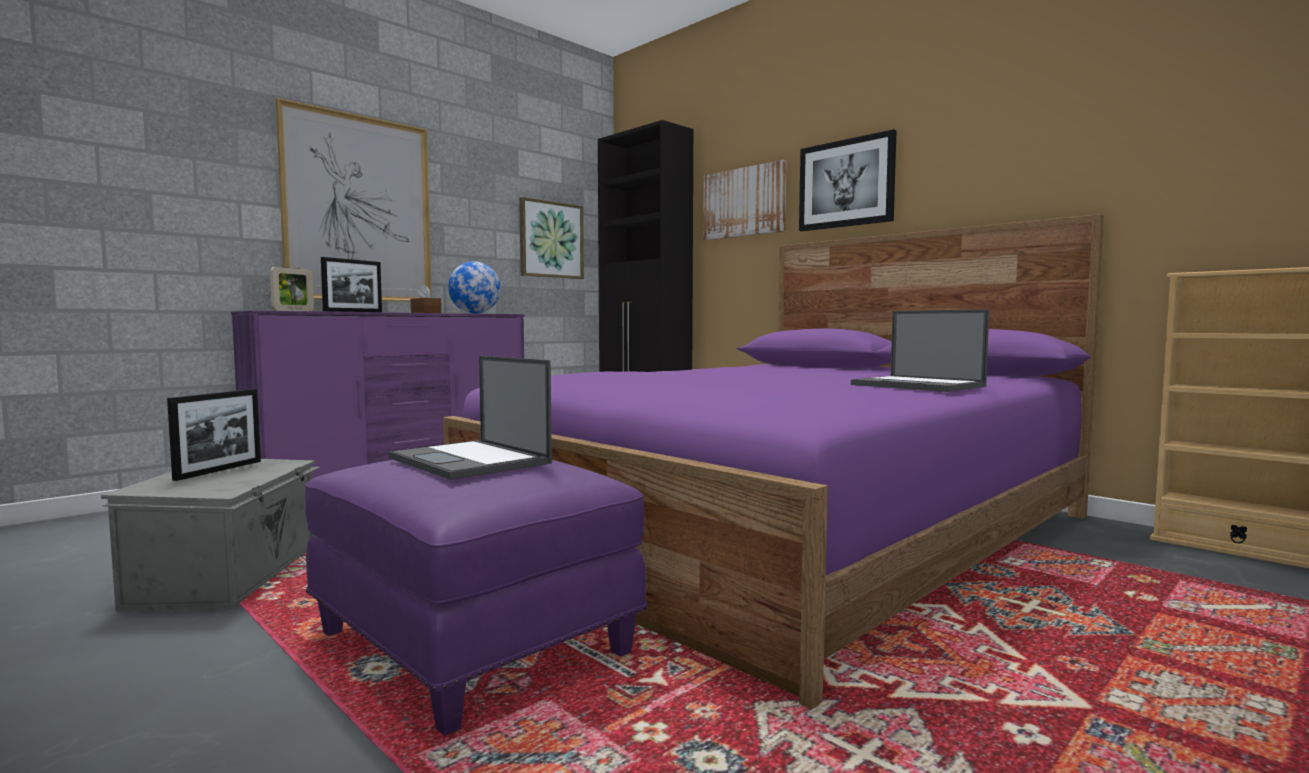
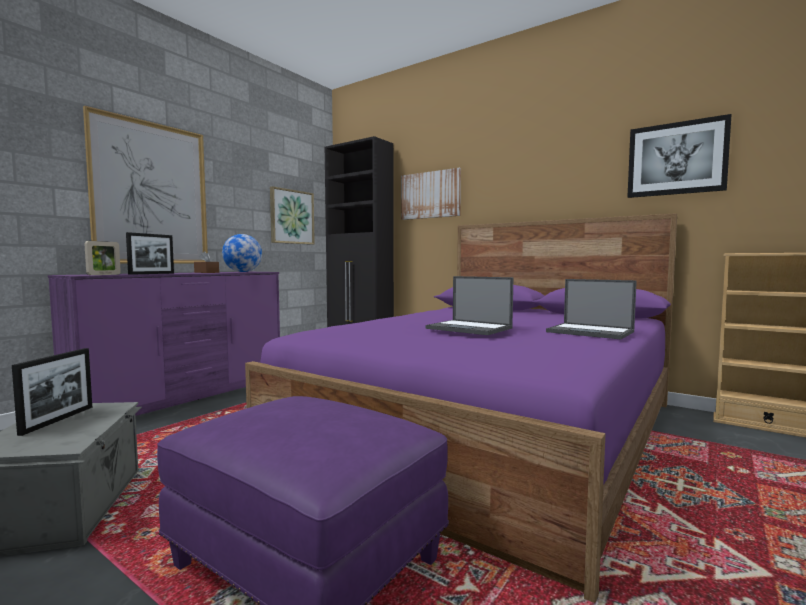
camera: 10 degrees left, 0 degrees up
(471, 461) = (306, 417): laptop -> laptop (470, 328)
(846, 183) = (503, 185): picture -> picture (676, 159)

